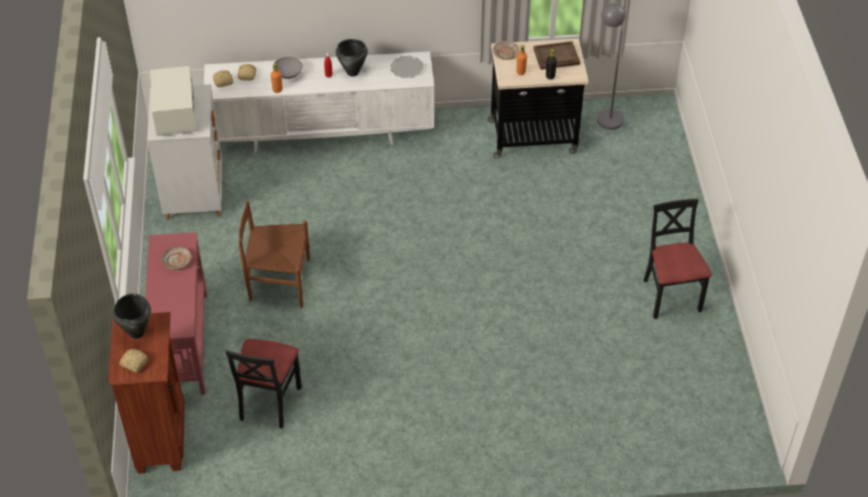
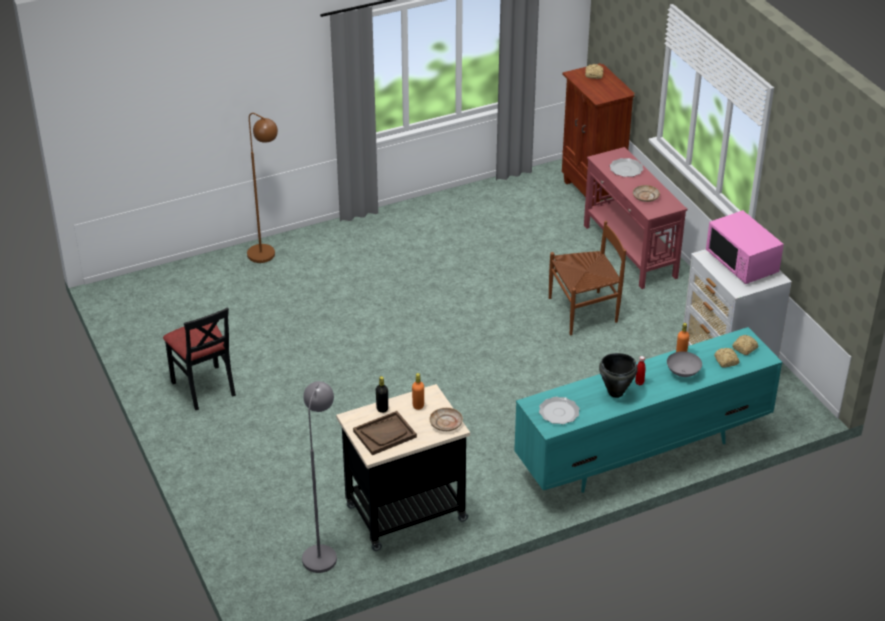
camera: 160 degrees right, 10 degrees down
(136, 333) = (609, 89): black cooking pot -> none
(166, 305) = (626, 169): none -> plate
(175, 114) = (742, 263): white microwave -> pink microwave
(269, 402) = (528, 232): black chair -> none
(324, 135) = (642, 454): white cabinet -> turquoise cabinet
(570, 448) = (267, 258): none -> brown floor lamp

